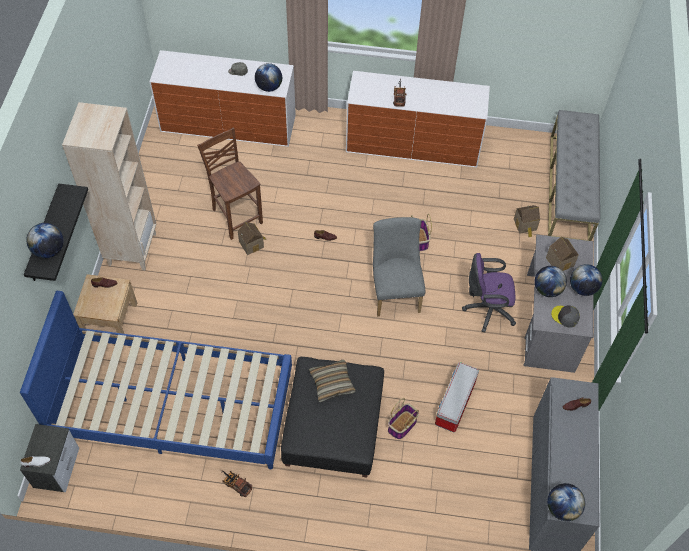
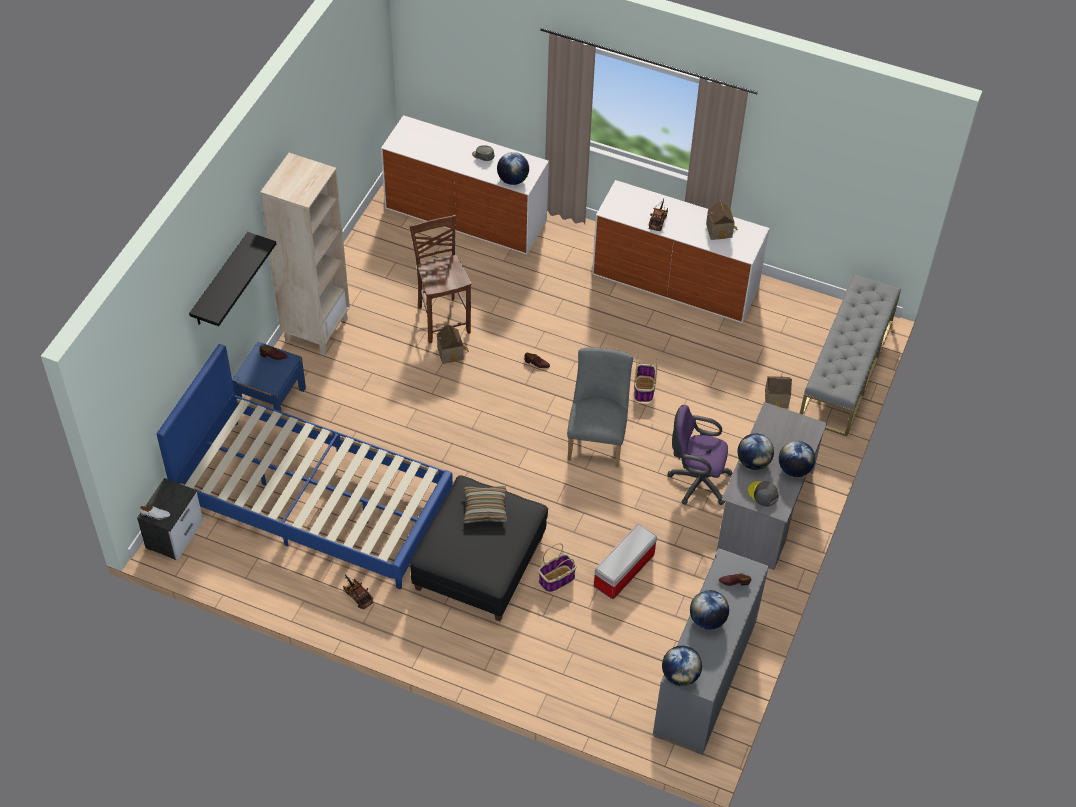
camera: 15 degrees right, 5 degrees down
(49, 250) = (220, 295): globe -> globe (707, 620)
(110, 320) = (271, 399): beige nightstand -> blue nightstand
(561, 261) = (781, 435): toy house -> toy house (720, 230)

